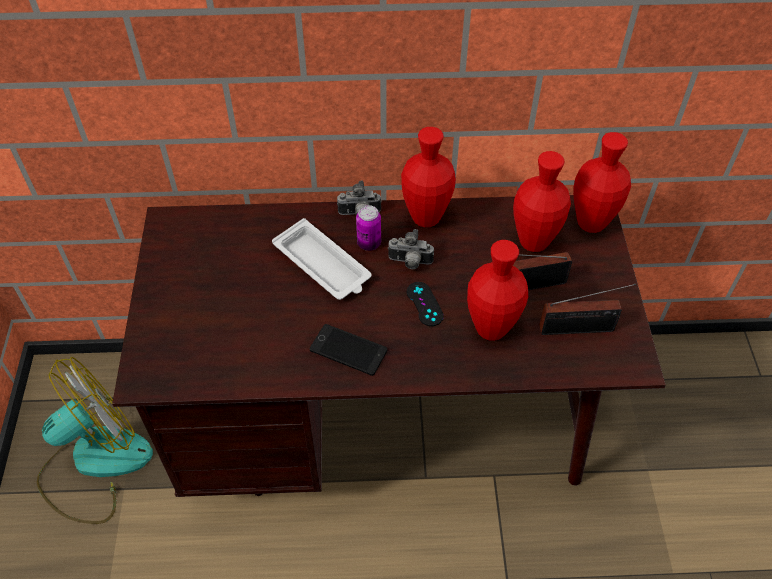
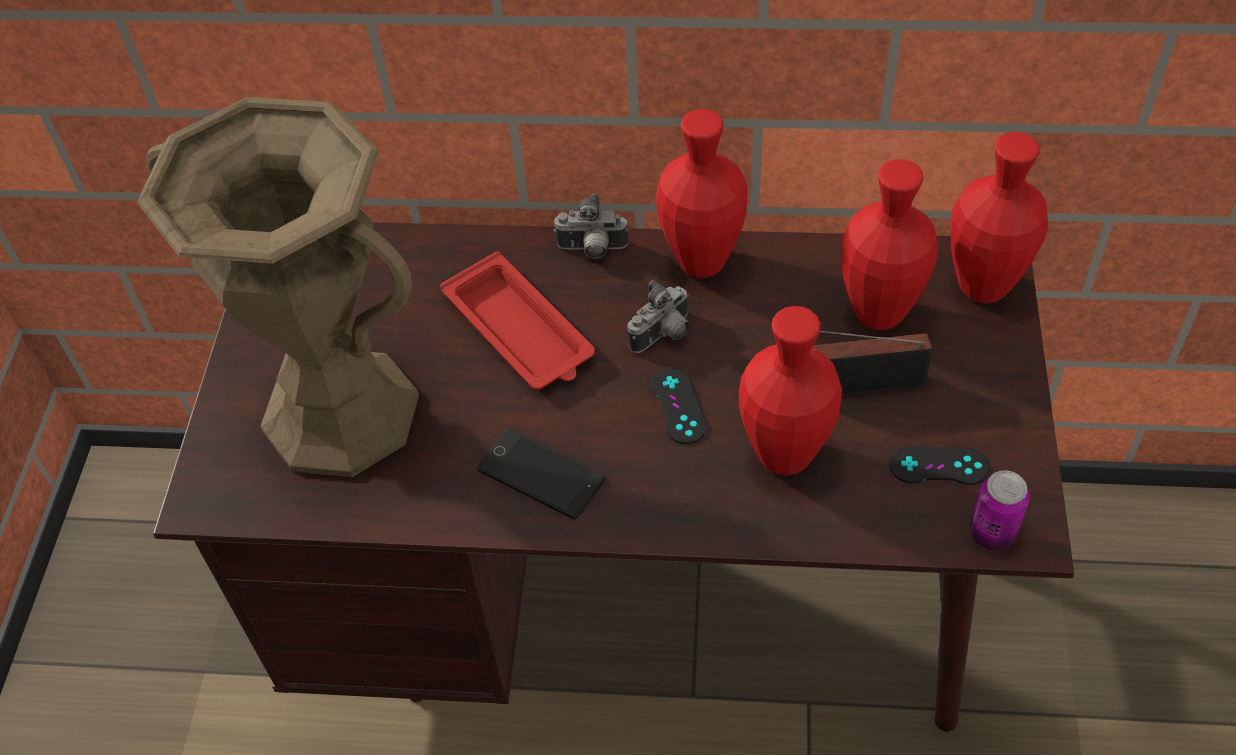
camera: 10 degrees right, 0 degrees up
(94, 463) = (164, 627): fan -> none
(220, 322) = (340, 414): none -> brown vase
(323, 265) = (520, 331): white tray -> red tray
(369, 243) = (600, 299): can -> can (991, 534)
(410, 263) = (664, 335): camera -> camera turned 60 degrees counterclockwise
(580, 329) = (938, 466): radio -> black game controller

